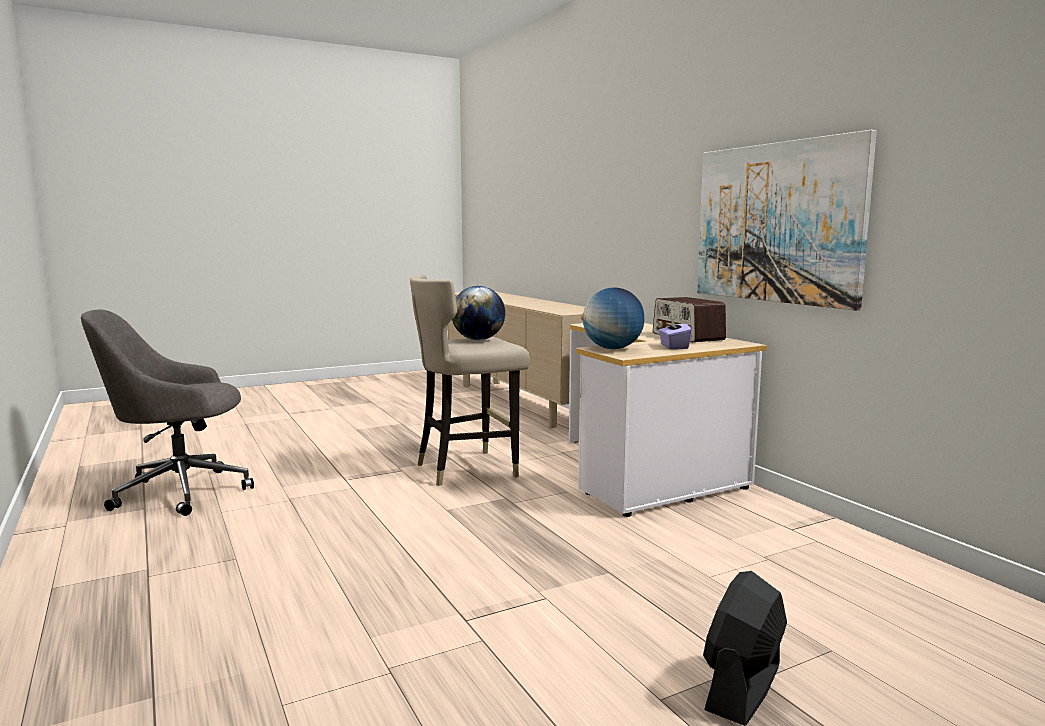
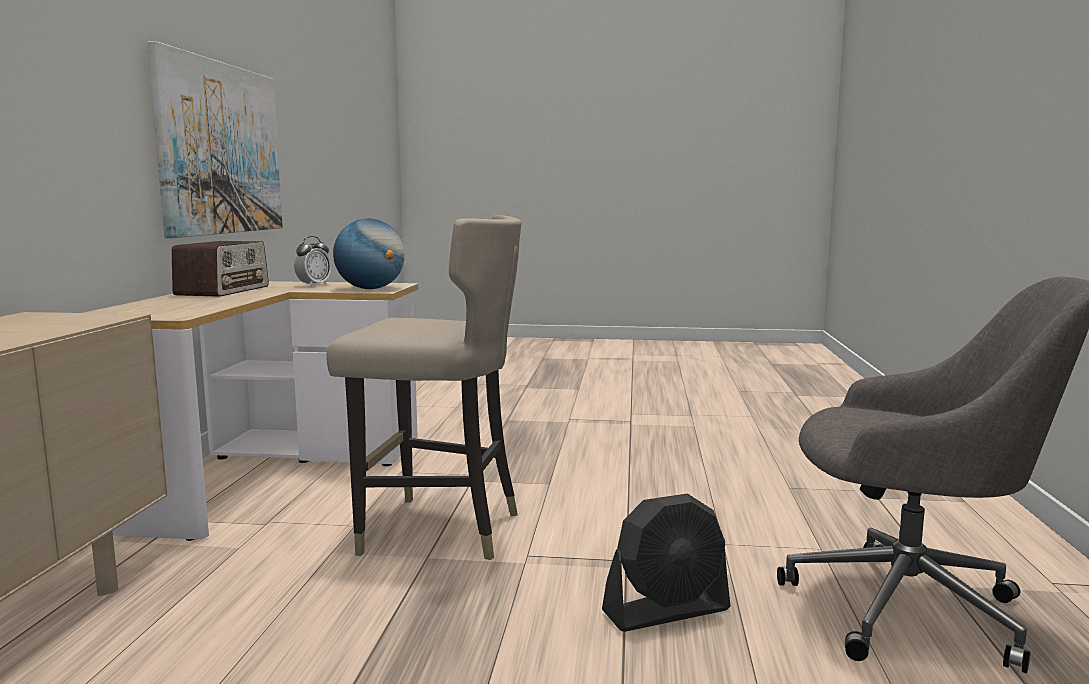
camera: 145 degrees left, 0 degrees up
(478, 339) = (408, 324): globe -> none
(674, 347) = (314, 285): purple tissue box -> alarm clock
(743, 688) = (539, 385): black fan -> black fan (667, 611)

